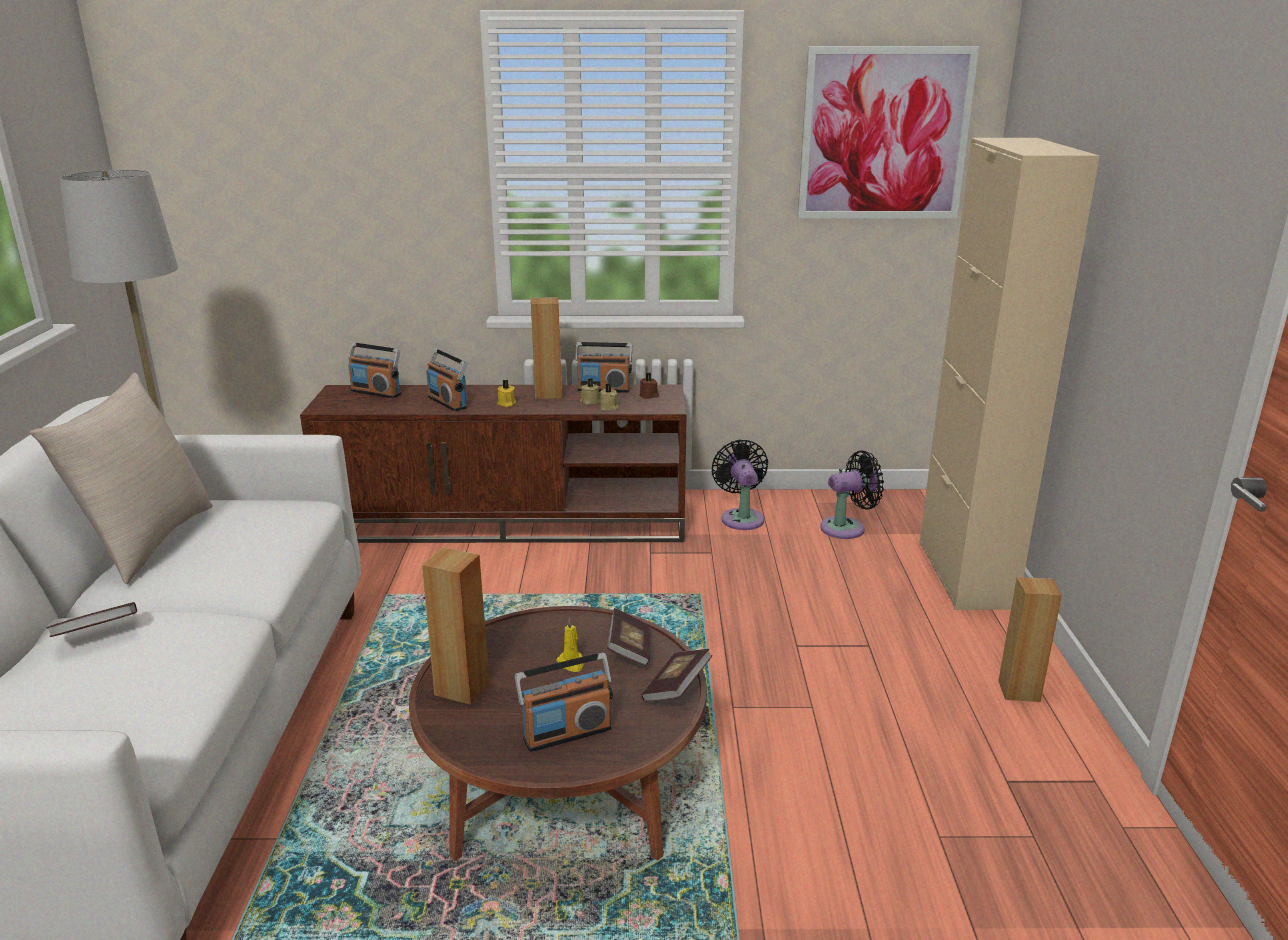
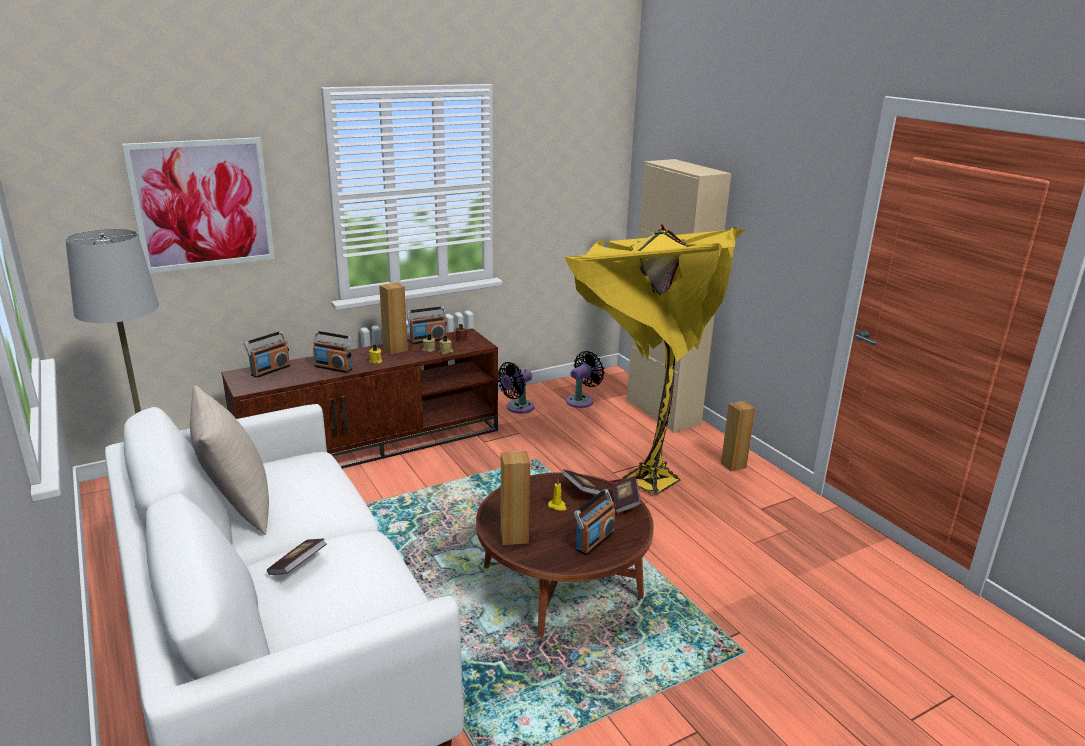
camera: 30 degrees left, 0 degrees up
(376, 392) = (270, 370): radio -> radio turned 45 degrees counterclockwise
(741, 517) = (517, 408): black fan -> black fan turned 90 degrees counterclockwise
(837, 660) = (639, 475): none -> yellow floor lamp
(884, 134) = (572, 156): picture -> picture (203, 204)

